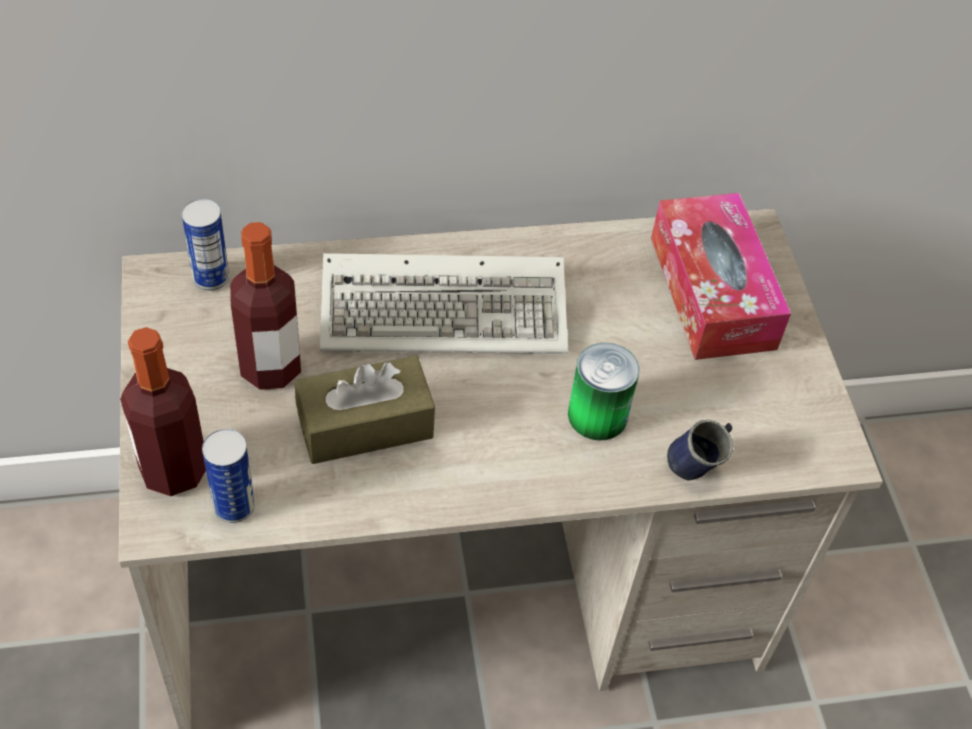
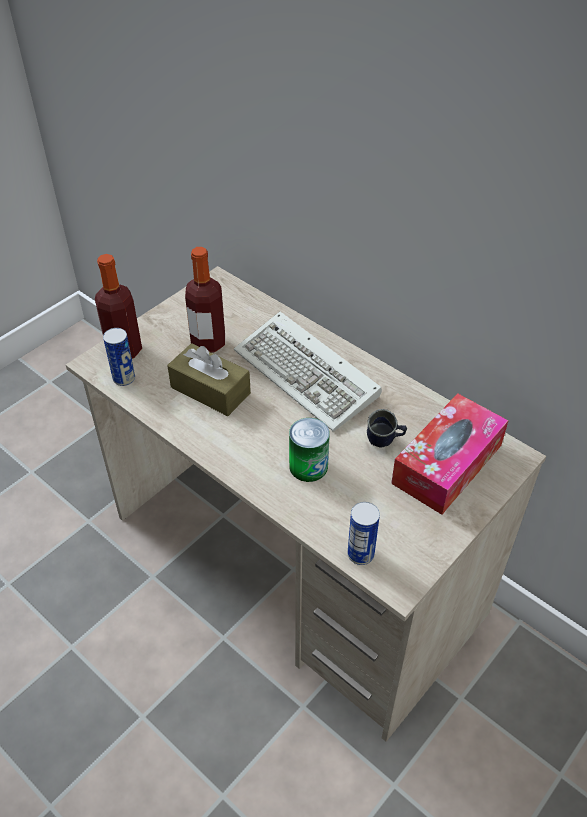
camera: 55 degrees right, 5 degrees down
(211, 278) = (235, 295): can -> can (360, 554)
(698, 465) = (322, 525): blue mug -> blue mug (385, 443)

